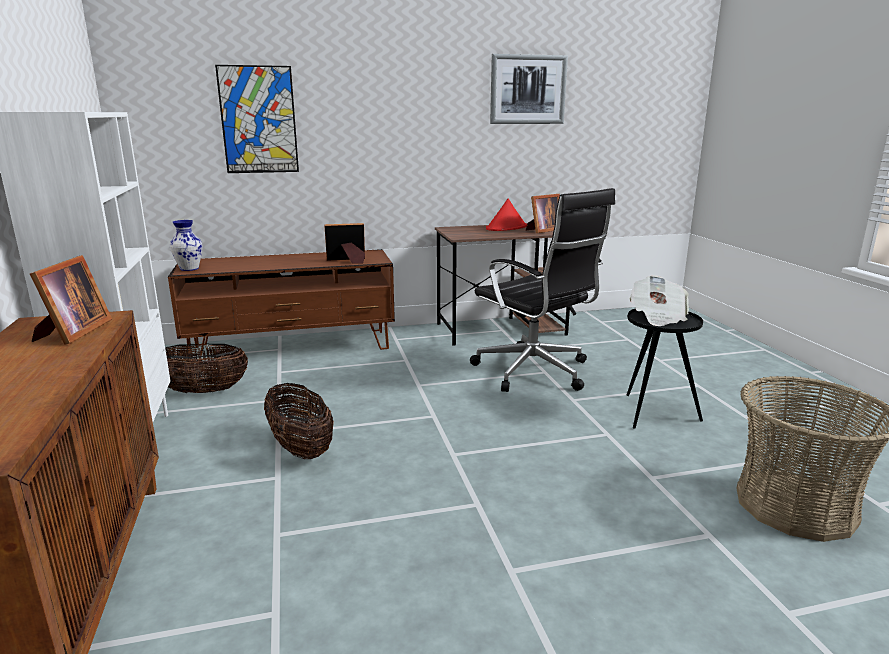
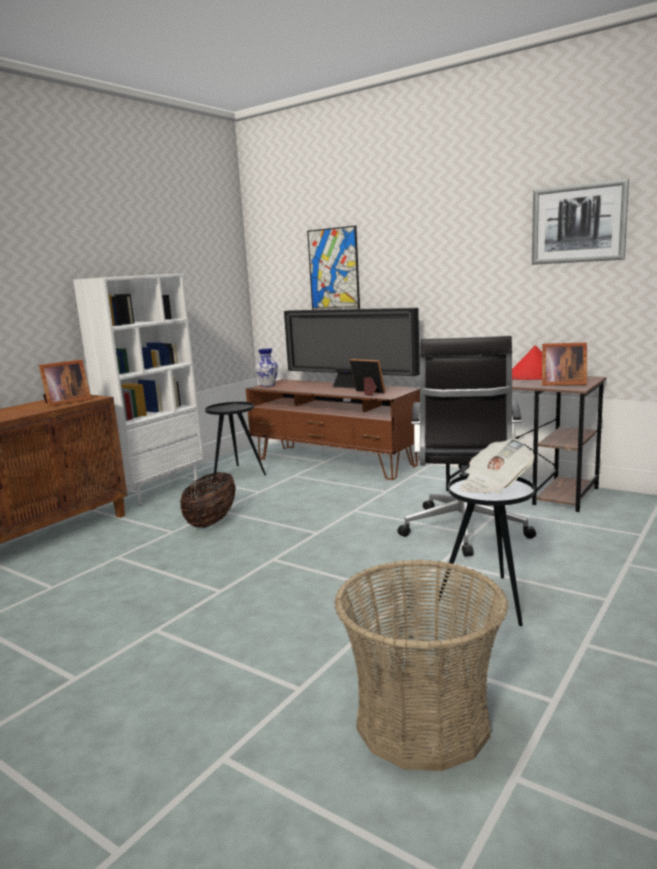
camera: 50 degrees right, 5 degrees down
(203, 391) = (236, 475): basket -> black side table
(305, 257) = (350, 387): none -> television

